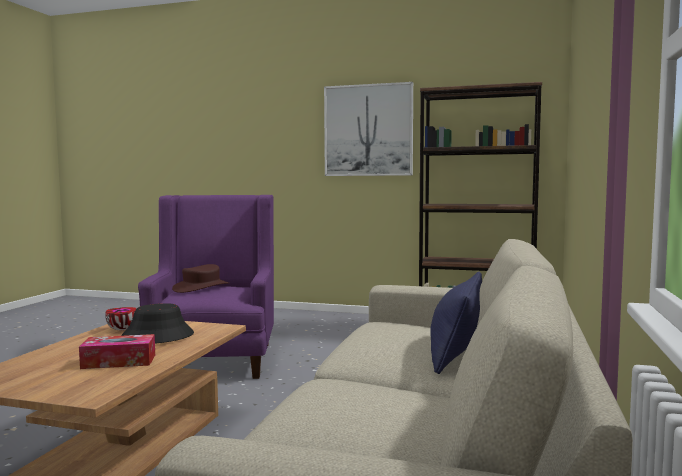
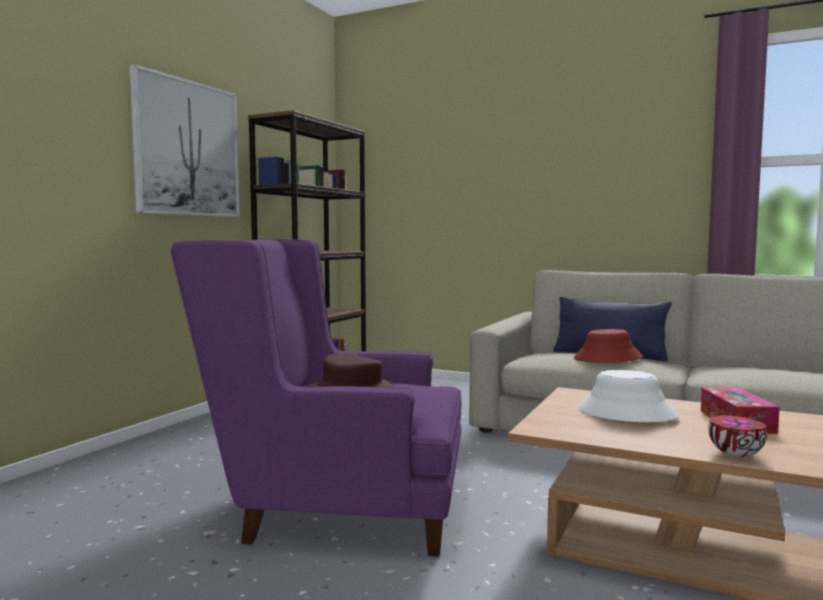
camera: 80 degrees left, 0 degrees up
(123, 329) = (593, 429): bowl -> bowl (736, 454)
(157, 337) = (626, 413): black hat -> white hat
(384, 340) = (608, 358): none -> red hat

